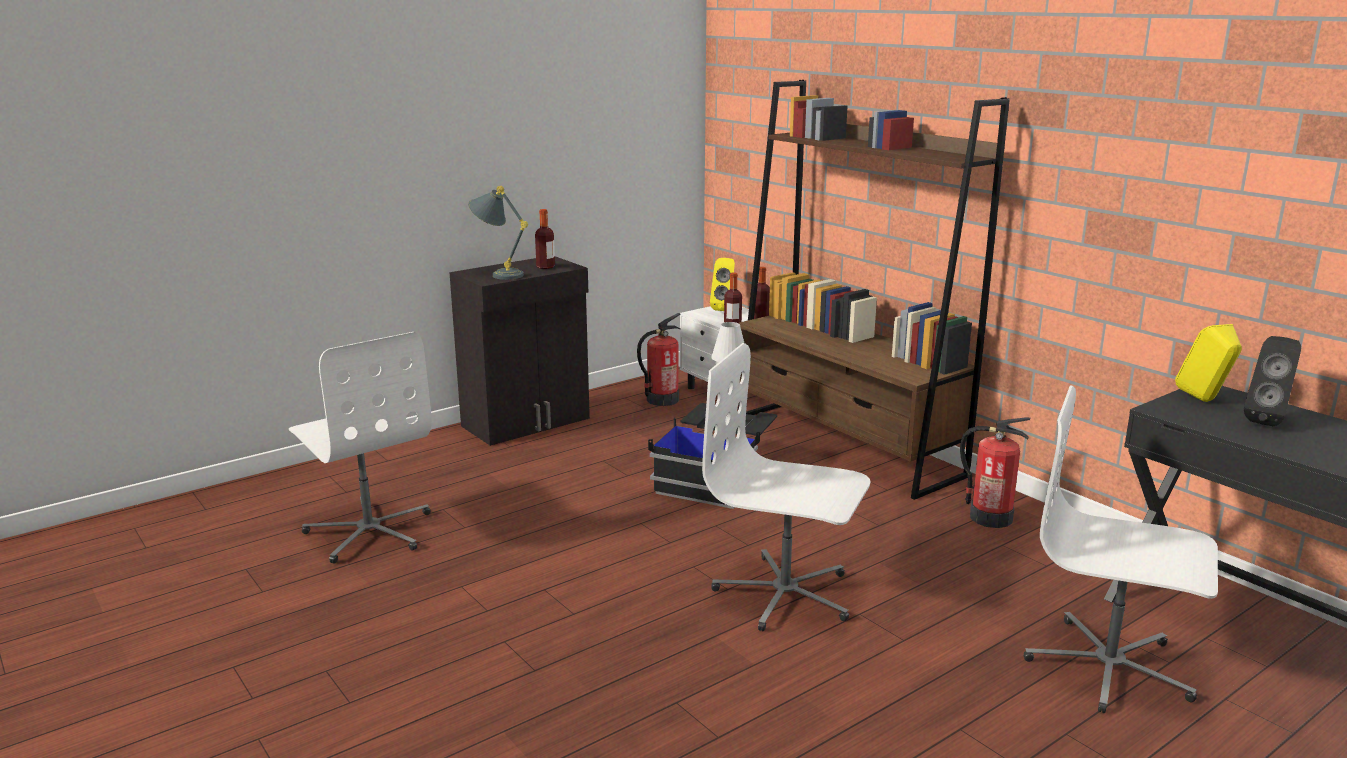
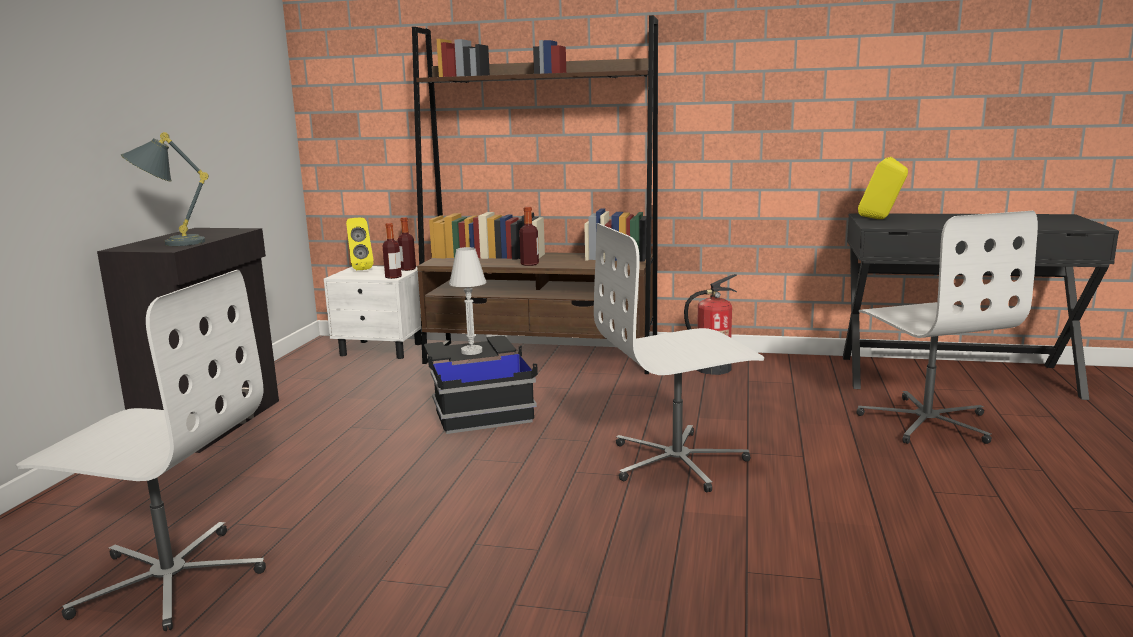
camera: 40 degrees left, 5 degrees down
(545, 267) = (212, 233): bottle -> bottle (529, 264)
(662, 400) = (330, 369): fire extinguisher -> none
(1109, 667) = (926, 422): white office chair -> white office chair turned 90 degrees counterclockwise
(1267, 420) = (930, 219): black speaker -> none

